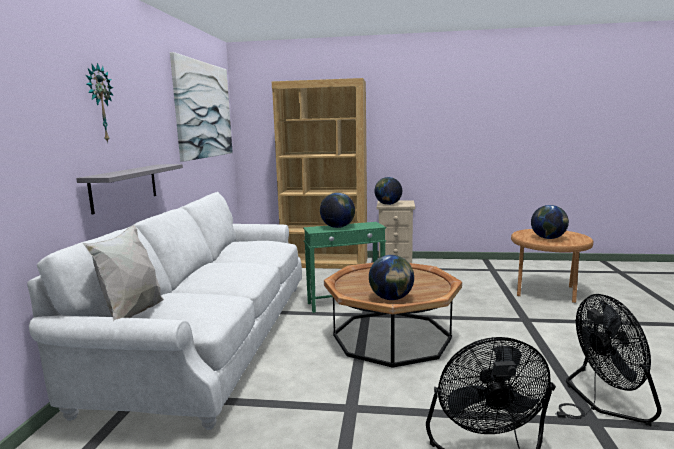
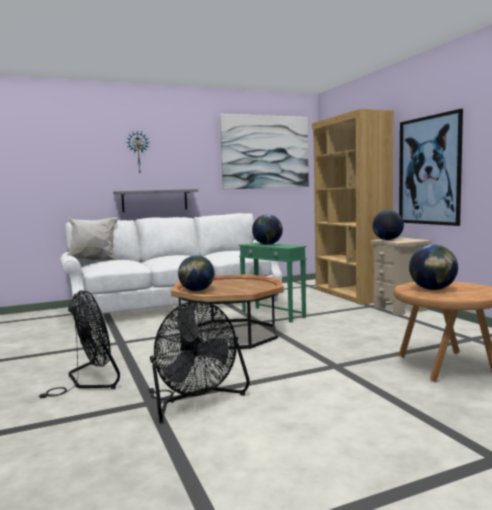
camera: 60 degrees right, 5 degrees down
(408, 140) = (429, 170): none -> picture

